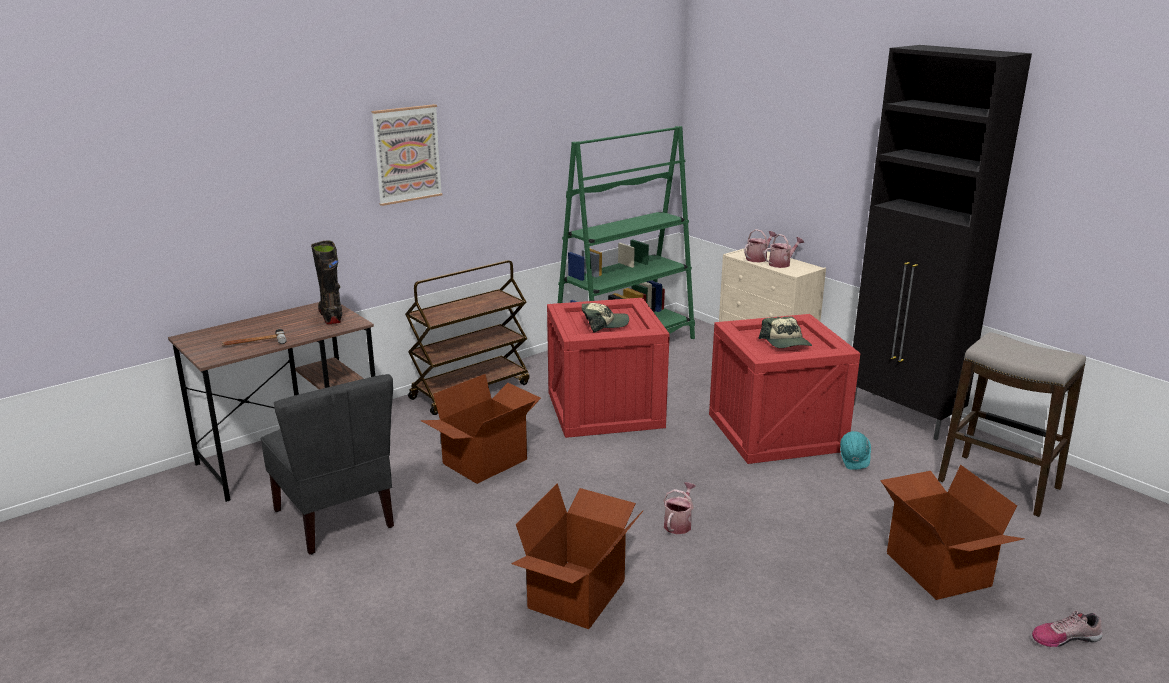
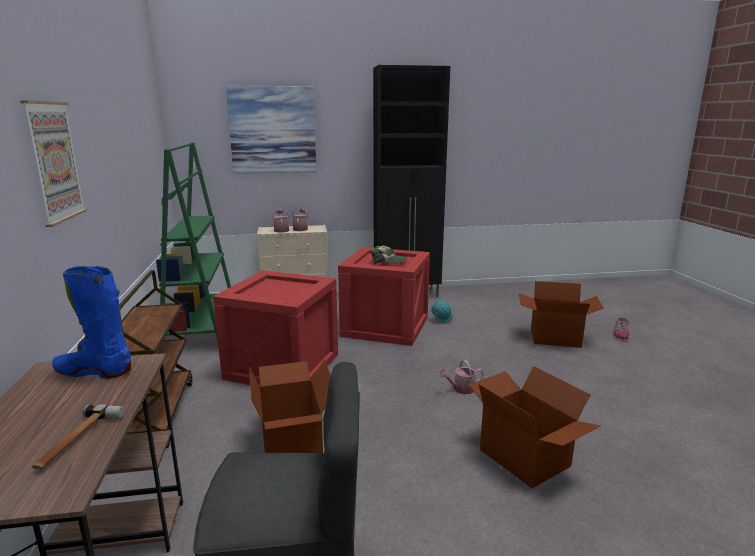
camera: 60 degrees left, 5 degrees down
(331, 316) = (94, 372): black boot -> blue boot
(604, 324) = (281, 291): cap -> none
(679, 523) = (461, 389): watering can -> watering can turned 75 degrees counterclockwise
(786, 121) = (273, 130): none -> picture
(998, 485) = (490, 301): stool -> none

